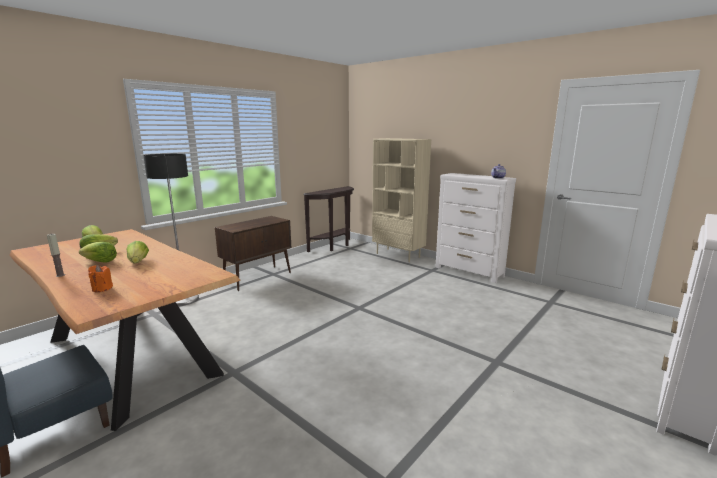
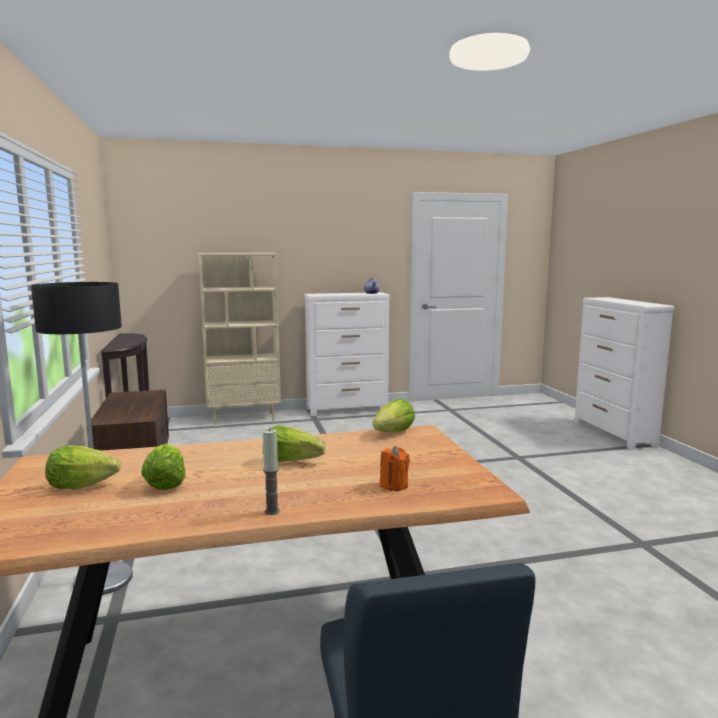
camera: 55 degrees left, 5 degrees down
(100, 262) = (238, 483): lettuce -> lettuce (394, 433)

